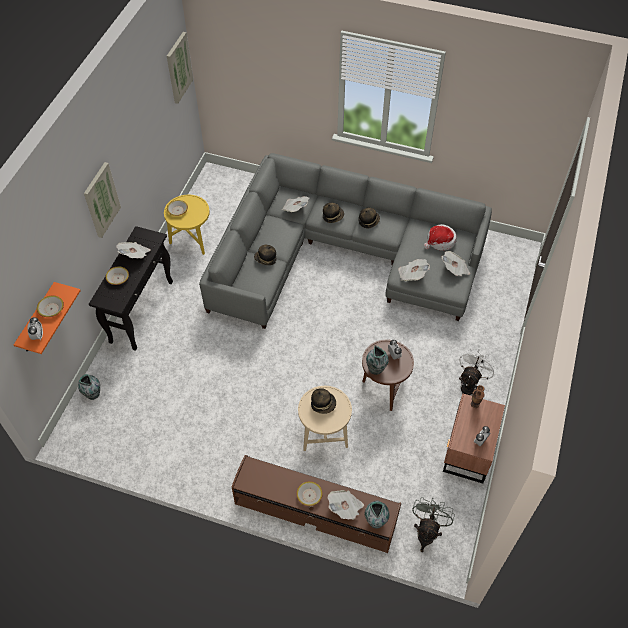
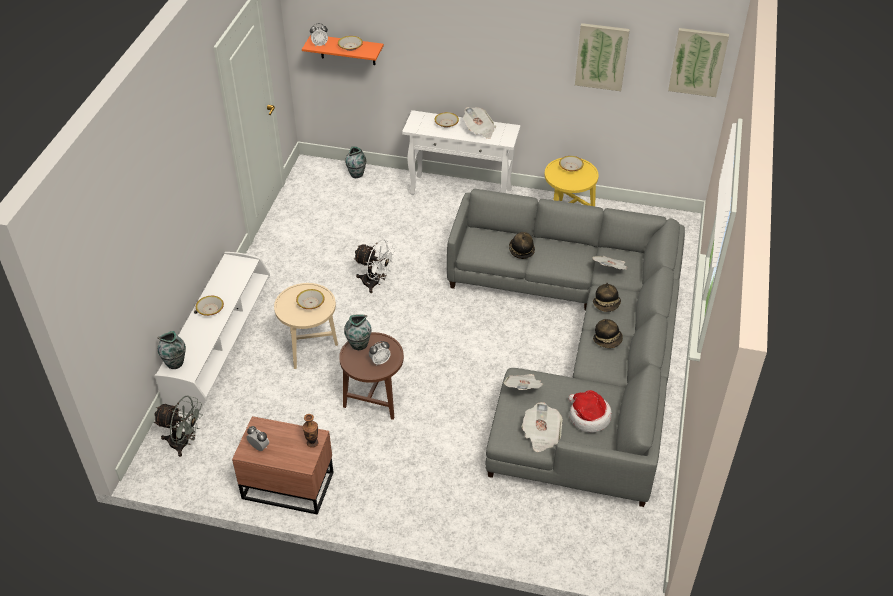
camera: 85 degrees right, 10 degrees down
(101, 200) = (486, 49): picture -> picture (601, 56)
(142, 311) = (461, 192): black console table -> white console table
(316, 508) = (221, 346): brown tv stand -> white tv stand
(323, 404) = (311, 303): hat -> bowl
(345, 508) = (193, 338): newspaper -> none
(469, 385) = (384, 488): white fan -> white fan (375, 283)

